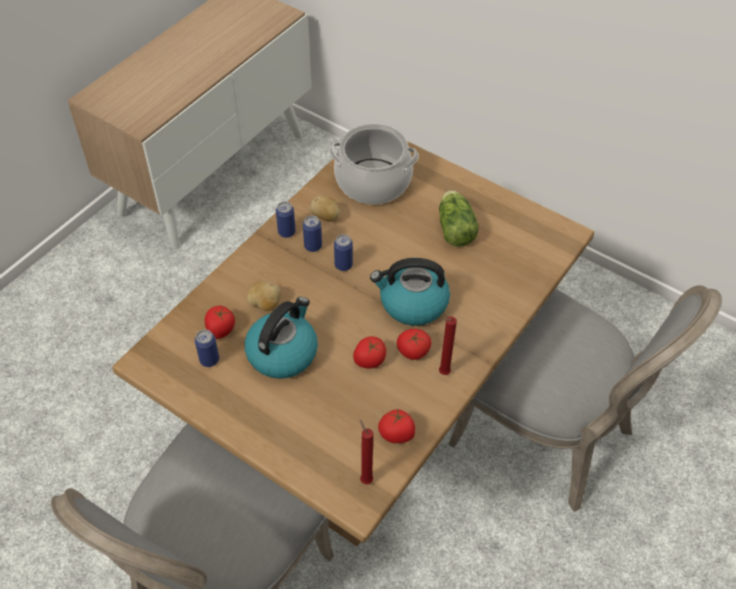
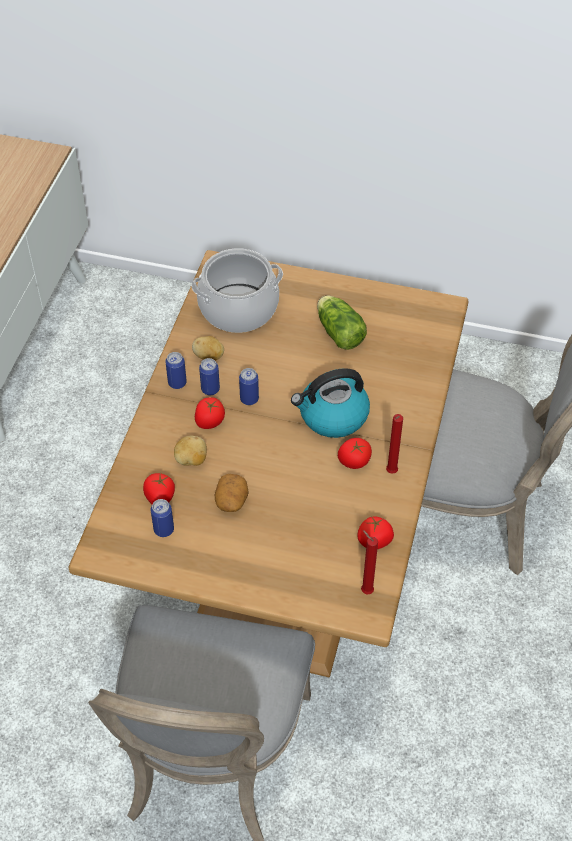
camera: 20 degrees left, 0 degrees up
(282, 352) = (232, 500): kettle -> potato
(369, 360) = (317, 482): tomato -> tomato (209, 421)

